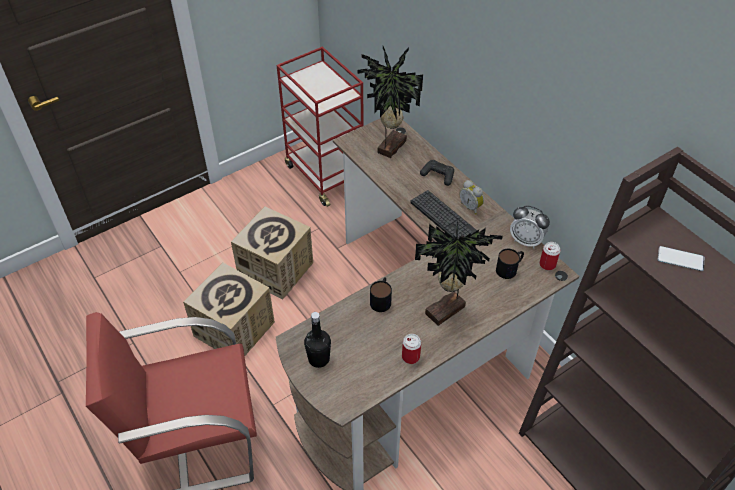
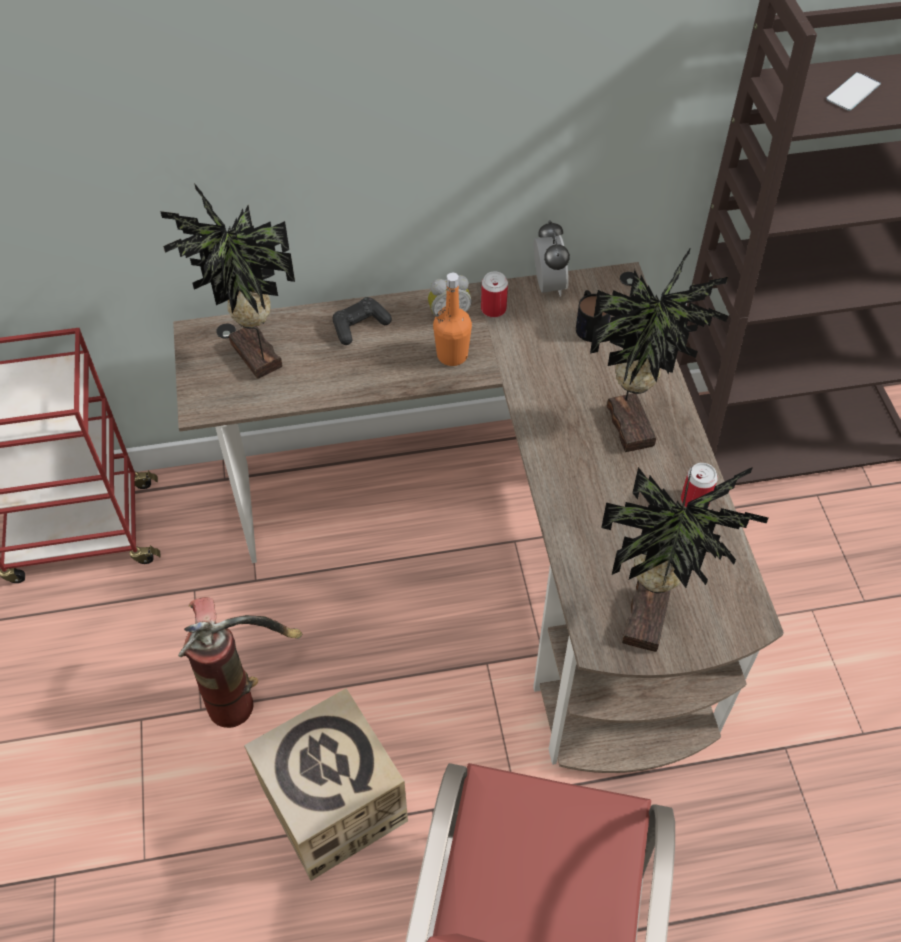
camera: 65 degrees left, 5 degrees up
(276, 270) = (243, 690): cardboard box -> fire extinguisher
(319, 359) = (650, 619): black bottle -> potted plant
(381, 299) = (571, 494): mug -> none
(444, 218) = (452, 355): keyboard -> orange bottle
(526, 240) = (548, 285): alarm clock -> alarm clock turned 60 degrees counterclockwise
(547, 264) = (604, 283): can -> can (493, 309)

